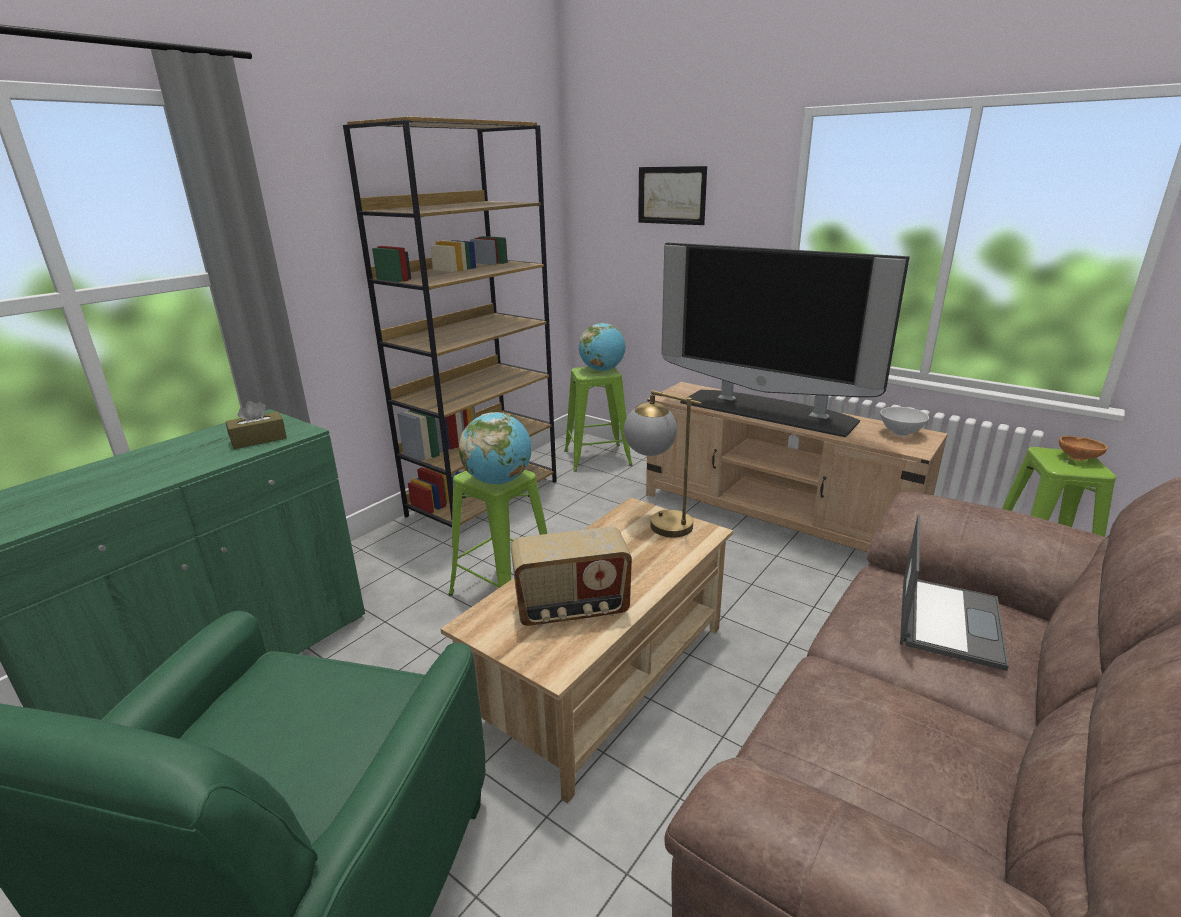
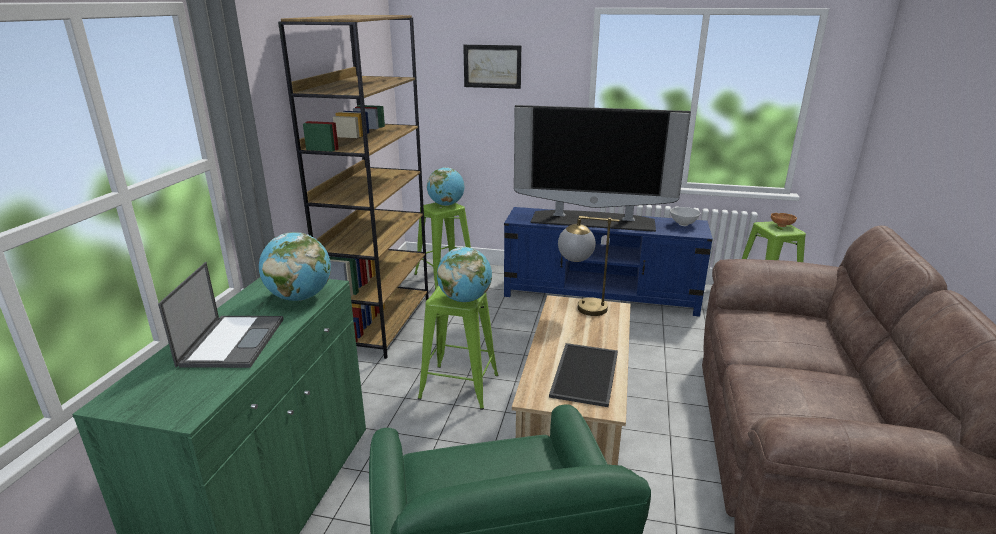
camera: 25 degrees left, 0 degrees up
(258, 439) = (300, 297): brown tissue box -> globe
(572, 609) = (583, 373): radio -> tray
(775, 517) = (601, 295): beige tv stand -> blue tv stand
(948, 620) = (785, 327): laptop -> laptop (232, 341)

